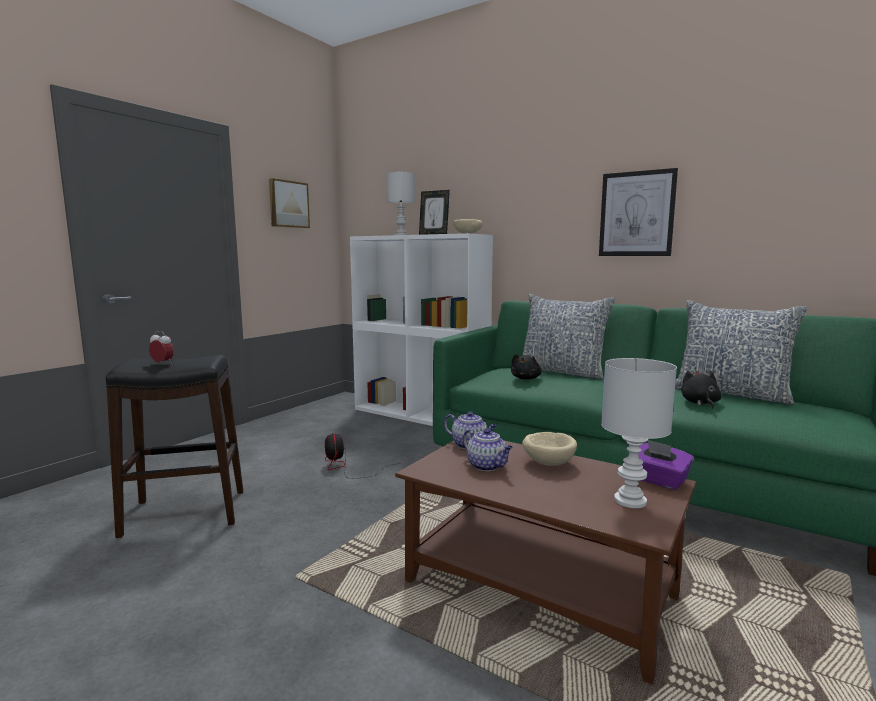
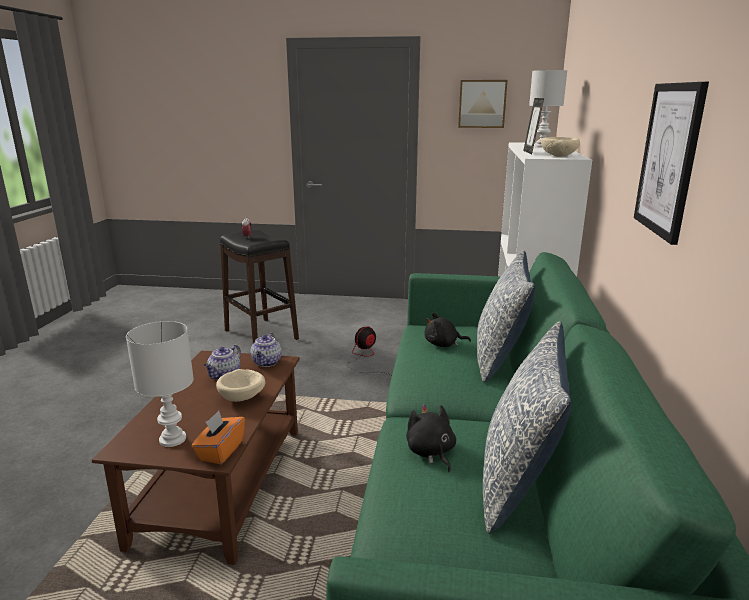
camera: 65 degrees right, 10 degrees up
(657, 480) = (220, 451): purple tissue box -> orange tissue box
(700, 403) = (431, 452): black plush toy -> black plush toy turned 90 degrees counterclockwise

